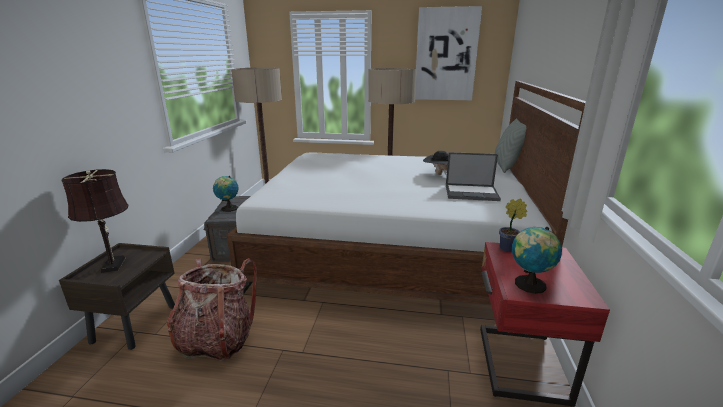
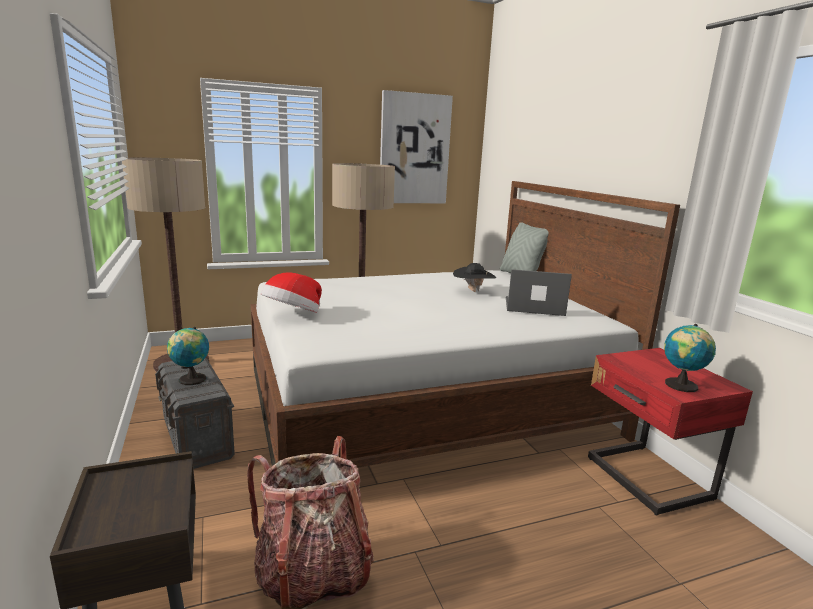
camera: 30 degrees left, 5 degrees down
(114, 263) = (120, 500): brown table lamp -> none
(284, 176) = (292, 315): none -> hat
(472, 192) = (533, 307): laptop -> laptop turned 150 degrees counterclockwise
(508, 249) = (623, 357): potted plant -> none

